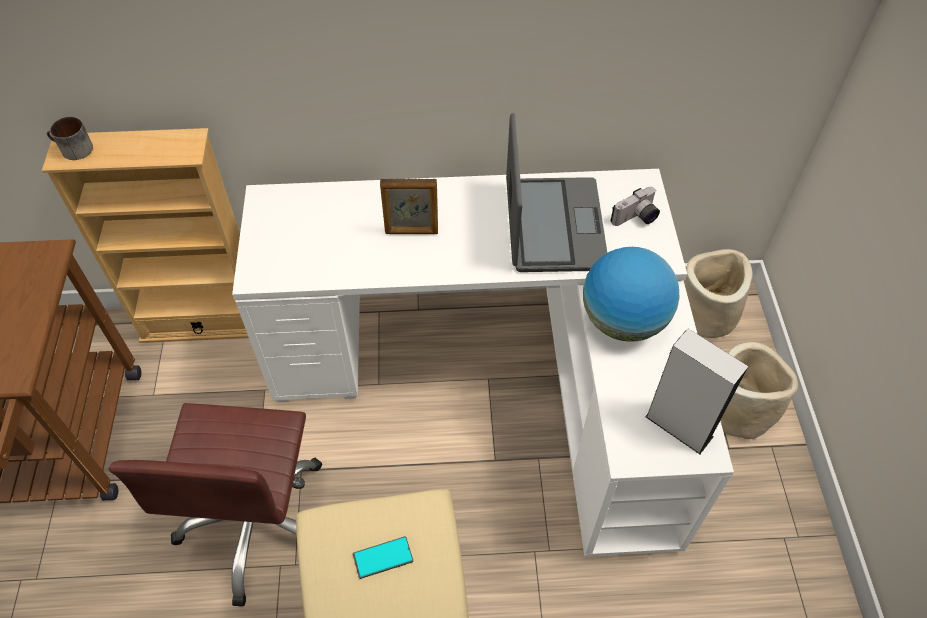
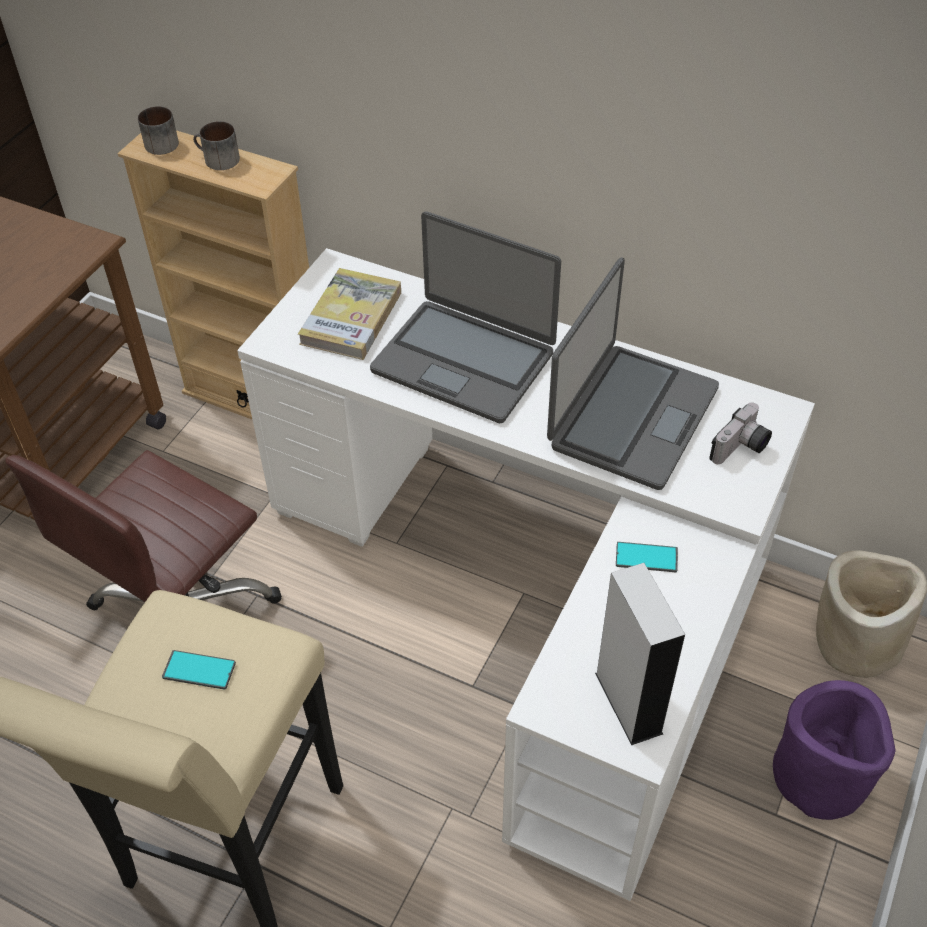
camera: 30 degrees right, 5 degrees down
(136, 146) = (217, 160): none -> mug
(305, 232) = (351, 318): none -> book
(411, 232) = (464, 360): picture frame -> laptop
(623, 321) = (646, 557): globe -> phone
(636, 219) = (741, 448): camera -> camera turned 45 degrees counterclockwise
(739, 411) = (820, 777): beige planter -> purple planter

